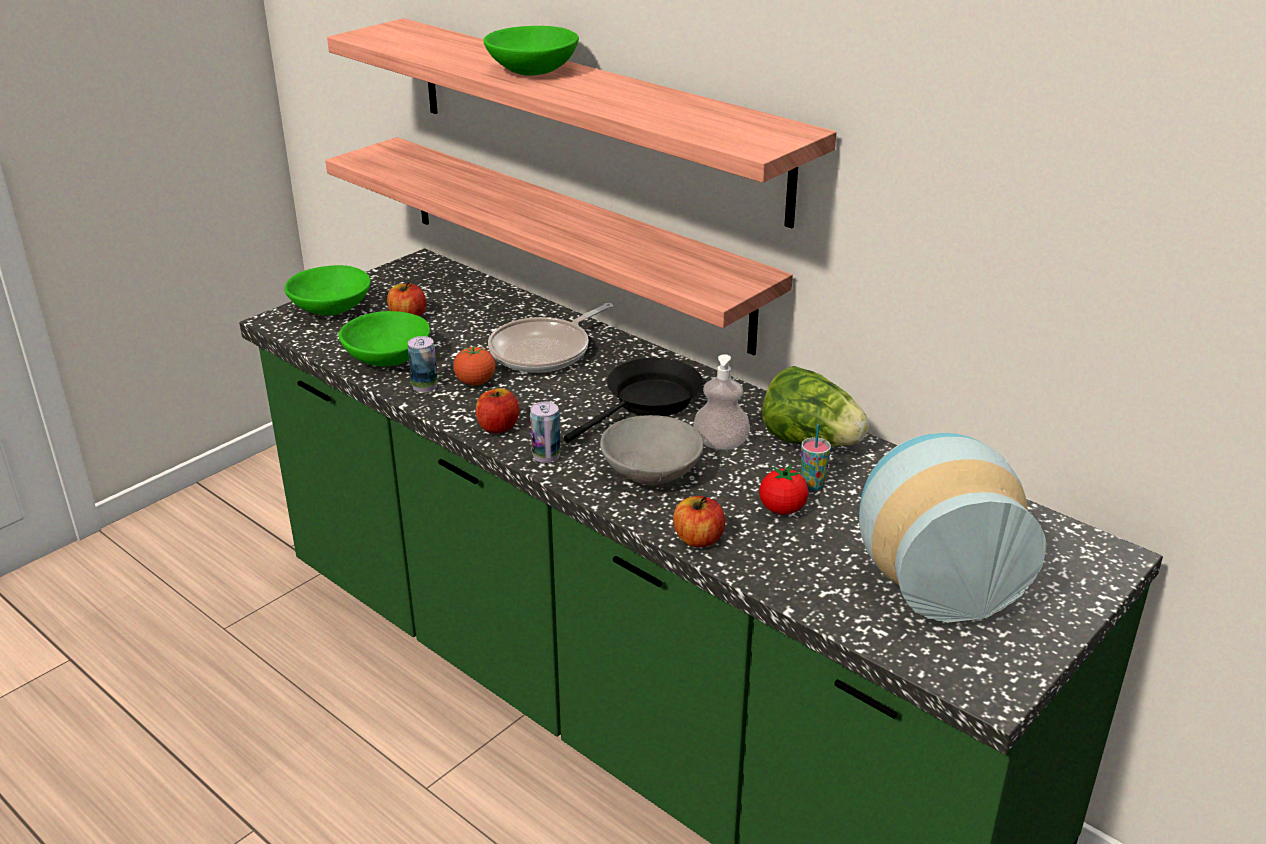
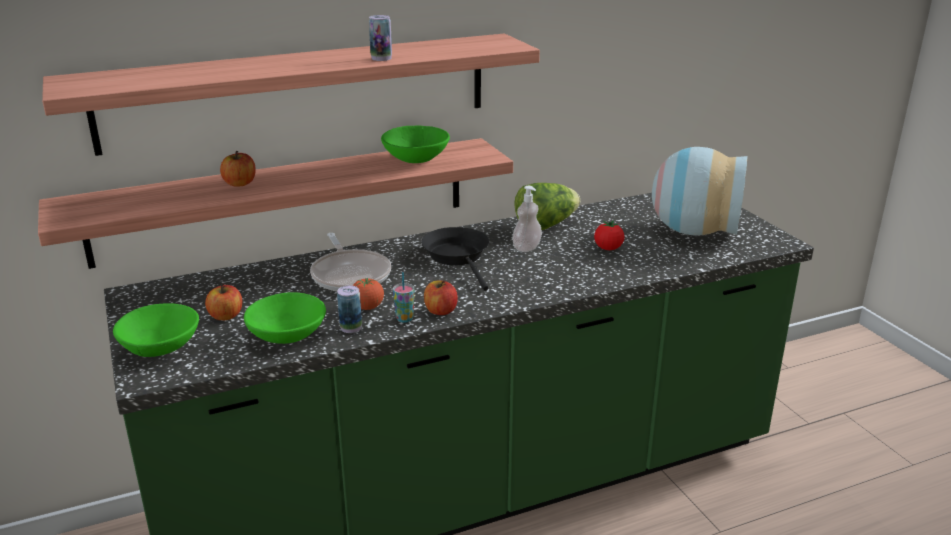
camera: 65 degrees left, 5 degrees down
(532, 71) = (279, 63): green bowl -> green bowl (416, 159)
(546, 455) = (493, 301): can -> can (381, 58)
(651, 472) = (541, 274): grey bowl -> none
(698, 539) = (622, 276): apple -> apple (240, 183)
(812, 485) = (590, 235): cup -> cup (404, 319)

